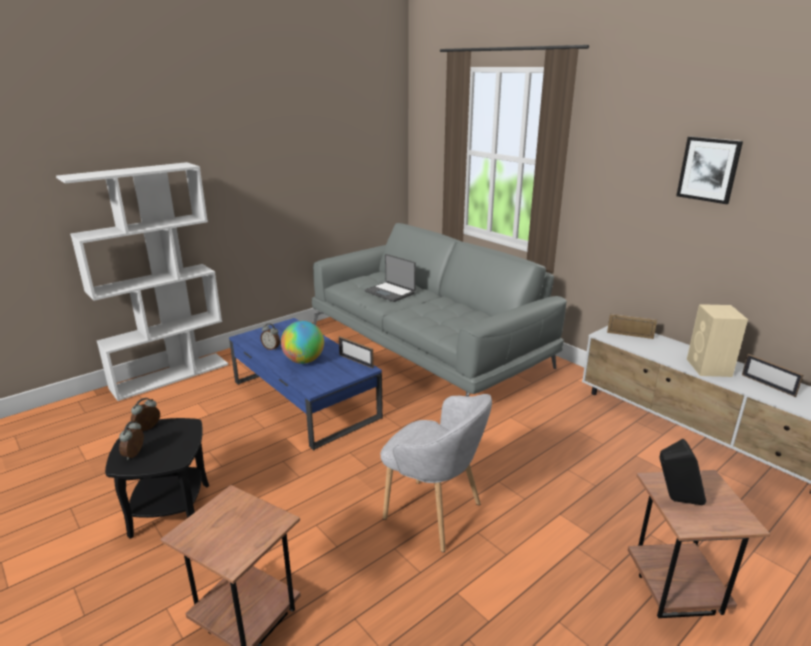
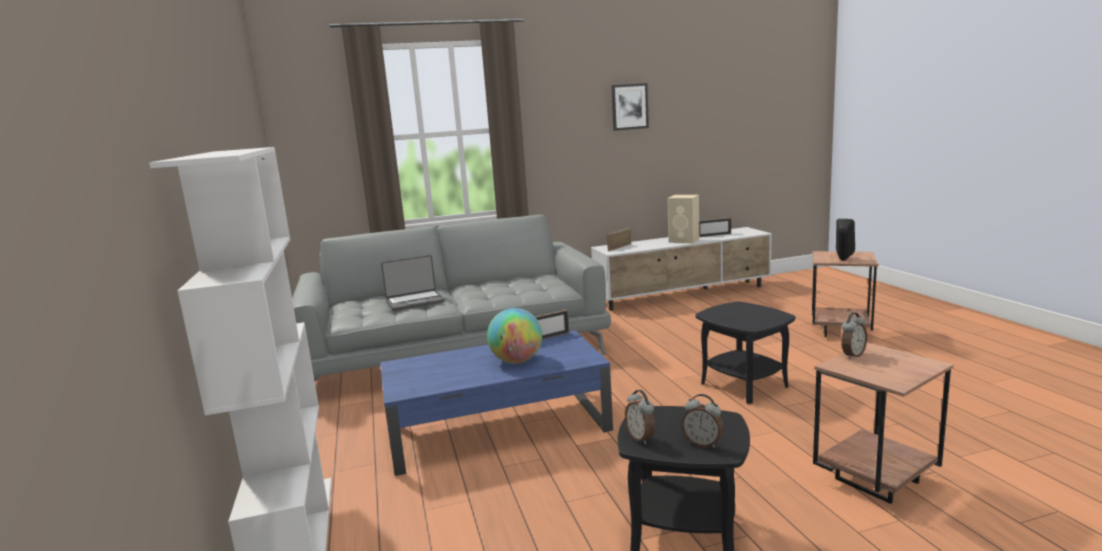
camera: 65 degrees left, 10 degrees down
(271, 348) = (459, 376): alarm clock -> alarm clock (852, 355)
(434, 514) = (744, 385): grey armchair -> black side table

